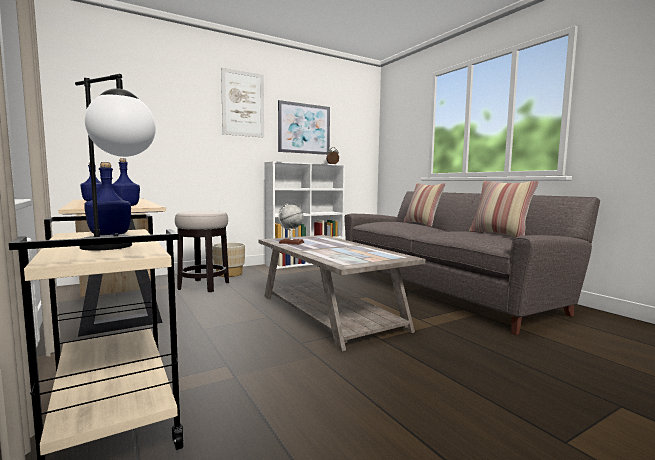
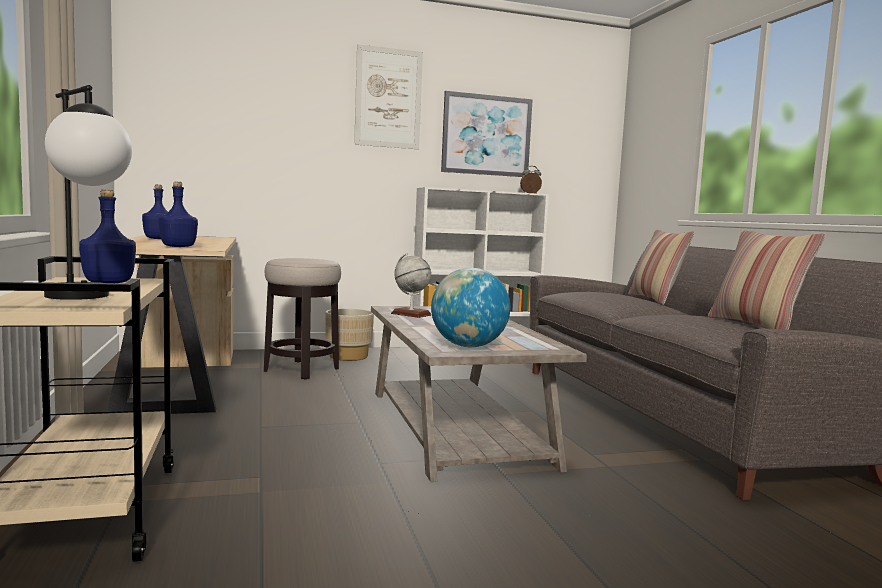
camera: 15 degrees right, 0 degrees up
(355, 260) = (468, 346): none -> globe

